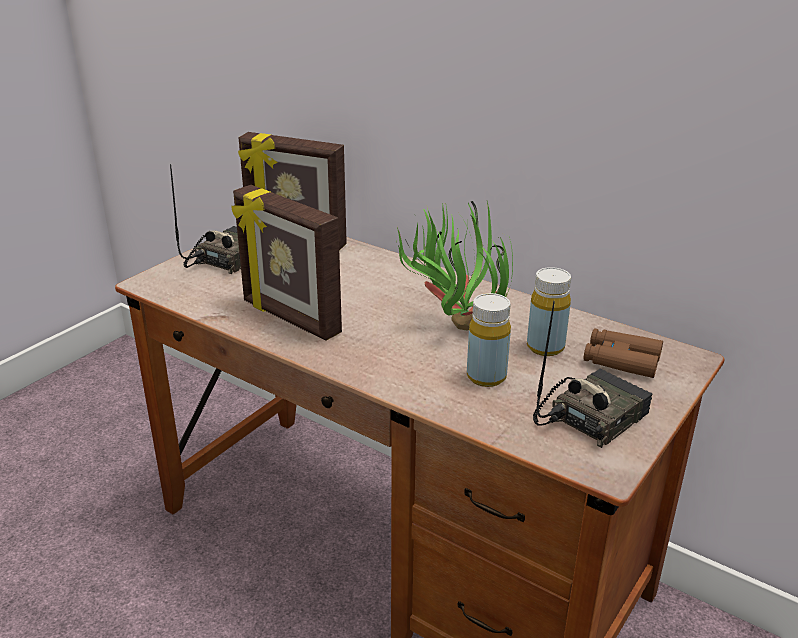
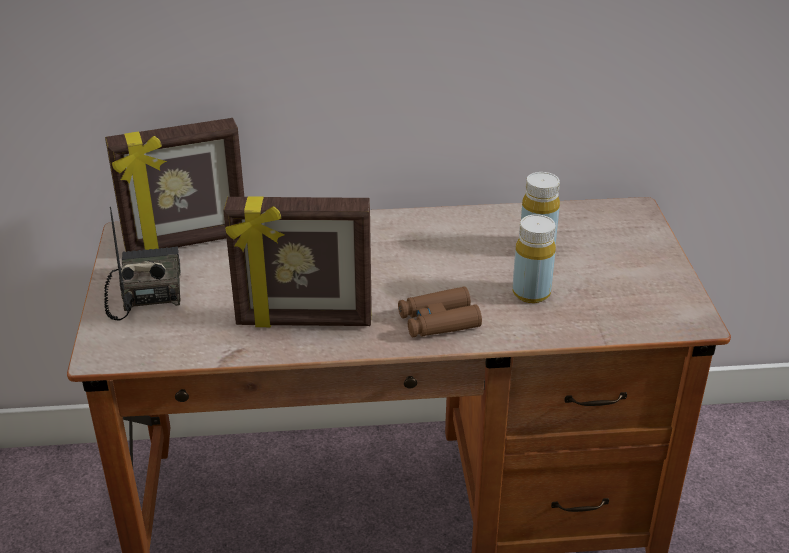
camera: 40 degrees left, 5 degrees up
(452, 323) = (444, 259): potted plant -> none
(589, 416) = (636, 288): radio -> none
(621, 360) = (598, 232): brown binoculars -> brown binoculars (438, 321)

